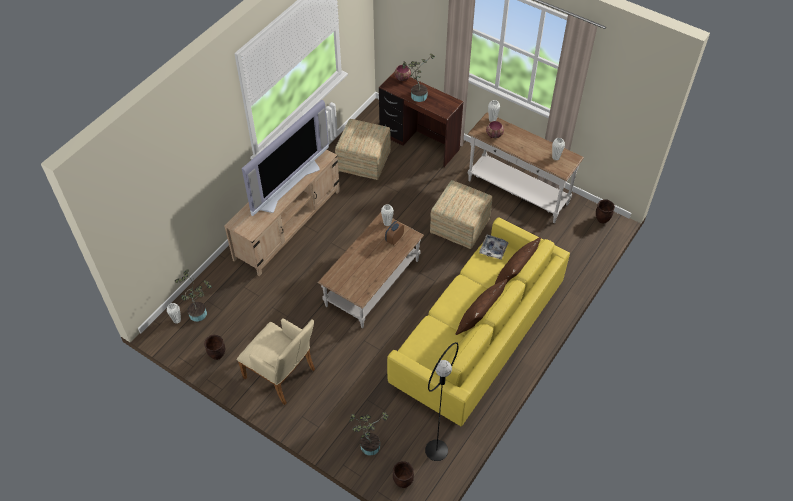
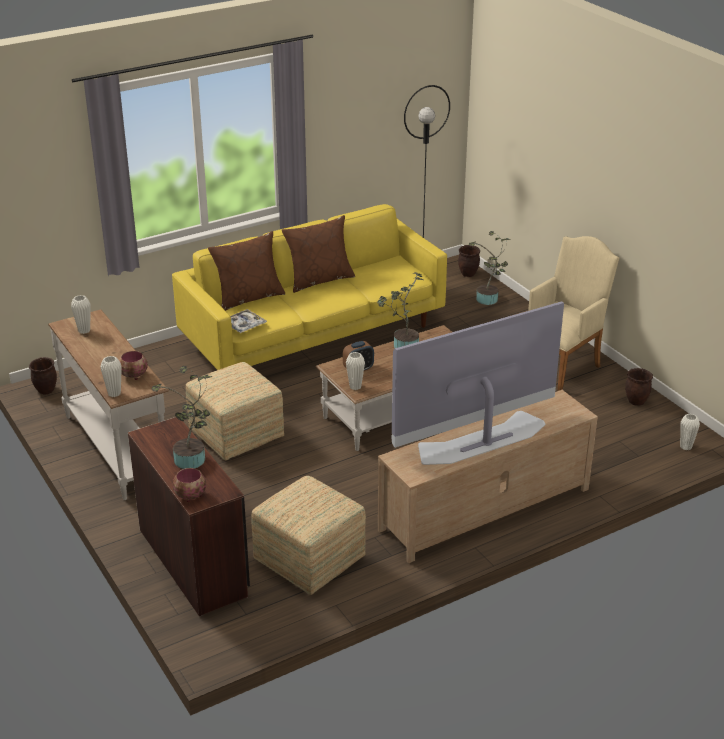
camera: 155 degrees left, 20 degrees down
(200, 313) = (651, 446): potted plant -> potted plant (403, 346)
(282, 376) = (559, 365): beige armchair -> beige armchair turned 75 degrees clockwise

